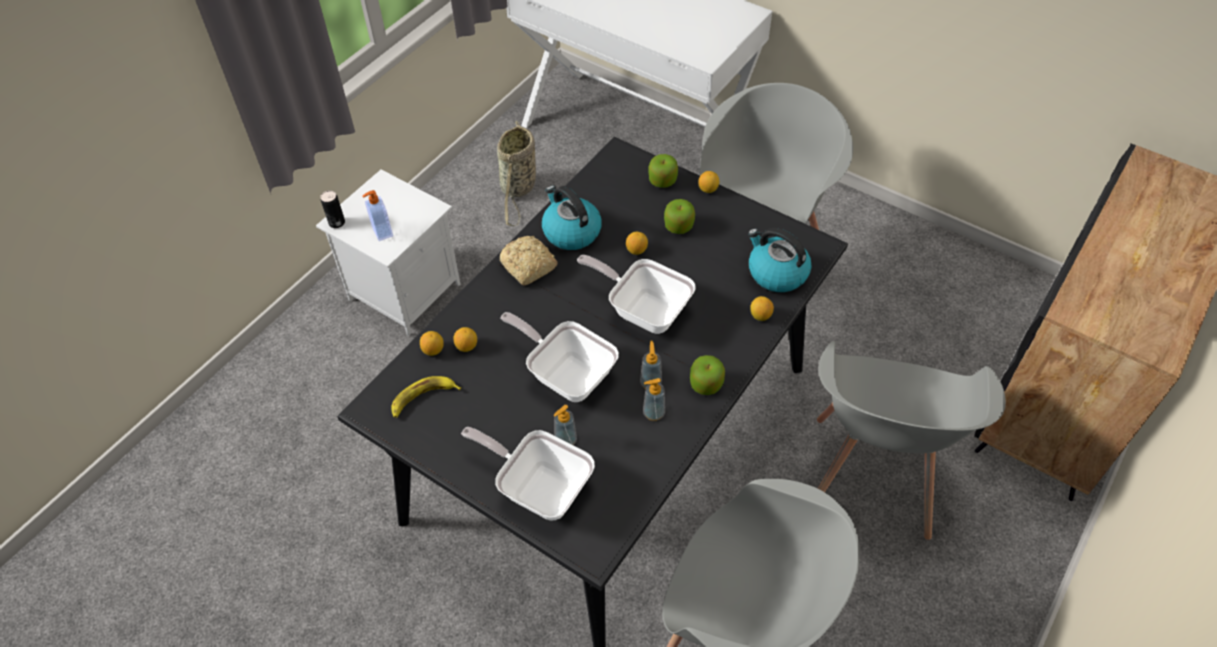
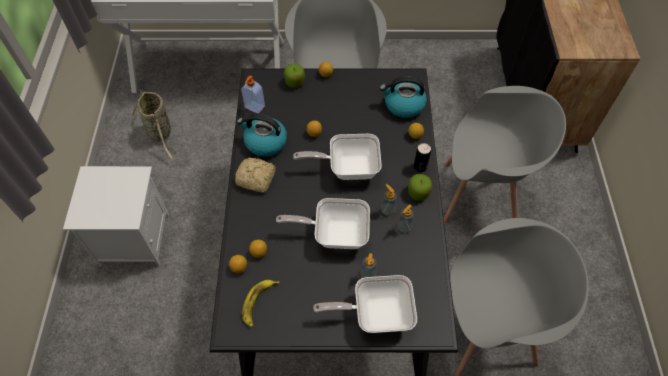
camera: 35 degrees left, 5 degrees up
(337, 222) = (77, 219): can -> can (420, 166)
(381, 232) = (116, 208): soap dispenser -> soap dispenser (254, 107)
(678, 226) = (327, 105): apple -> none
(869, 478) = (481, 197): grey chair -> grey chair turned 60 degrees counterclockwise

